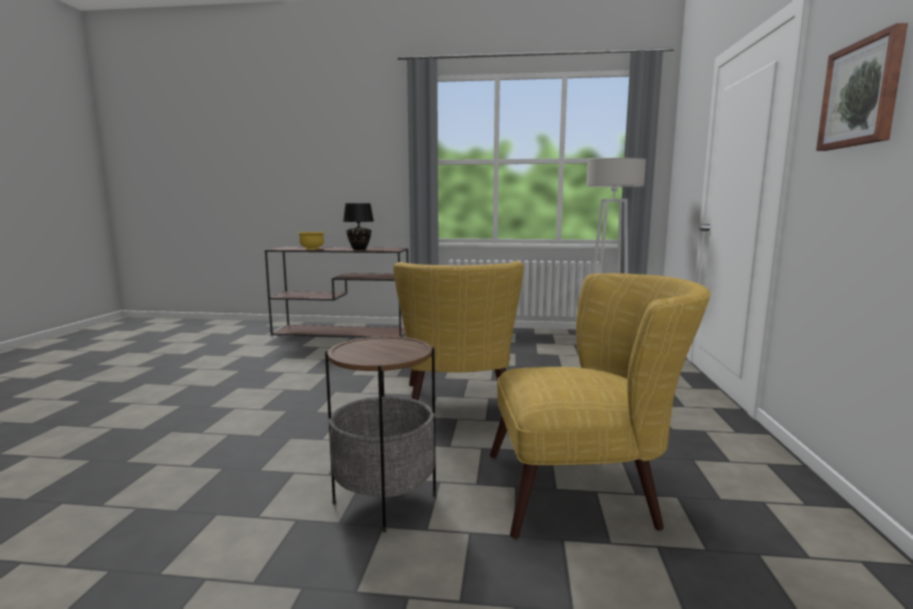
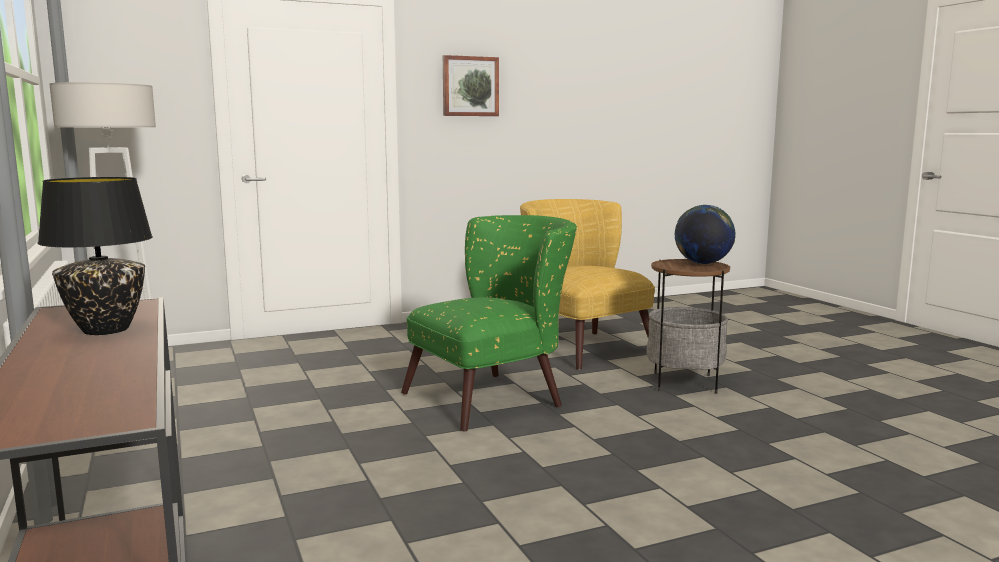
camera: 120 degrees left, 0 degrees up
(312, 249) = (110, 373): yellow bowl -> none
(374, 354) = (703, 263): none -> globe
(458, 406) = (496, 397): yellow armchair -> green armchair

